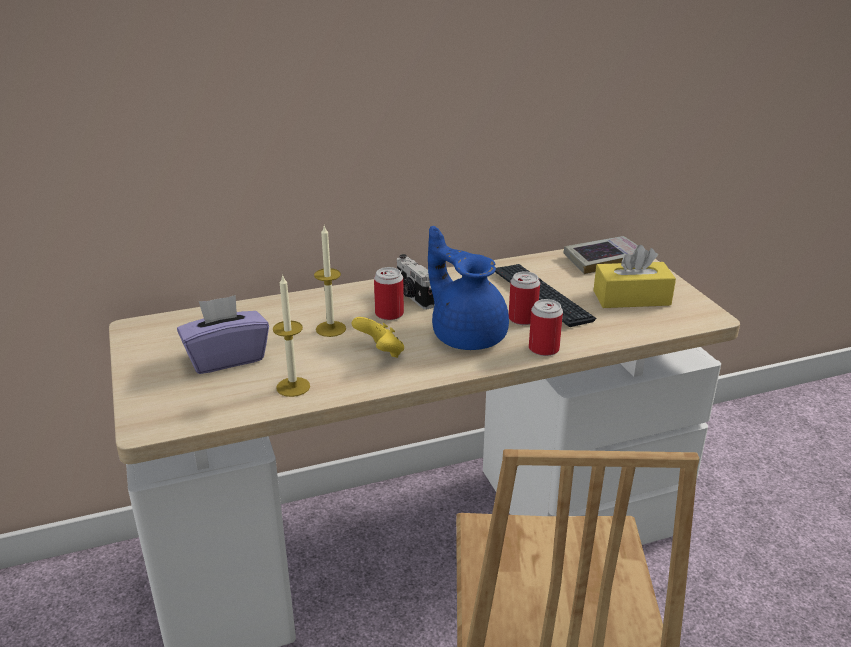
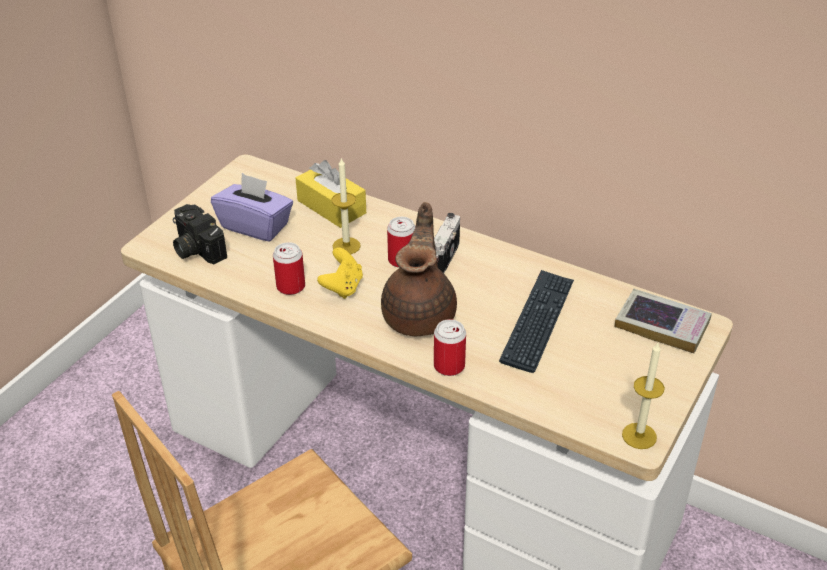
camera: 50 degrees right, 10 degrees up
(199, 402) = (195, 248): none -> camera
(293, 387) = (254, 275): candle -> candle (639, 436)
(467, 334) = (420, 314): blue teapot -> brown teapot
(522, 319) = (483, 331): can -> can (291, 286)
(631, 298) = (608, 376): yellow tissue box -> yellow tissue box (331, 207)

